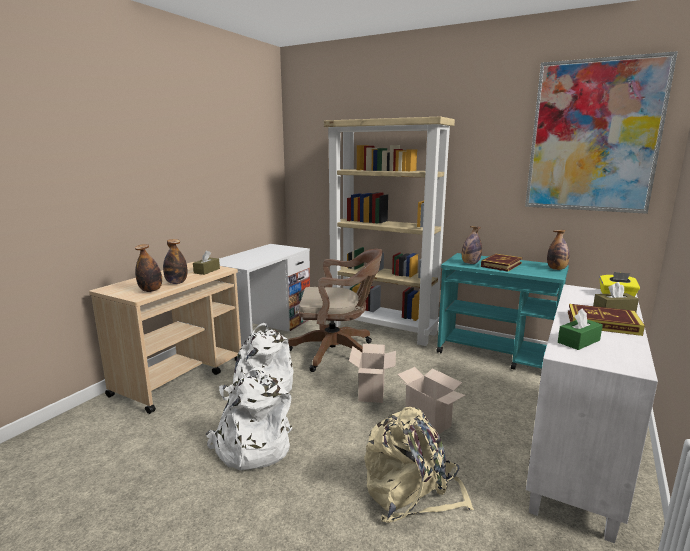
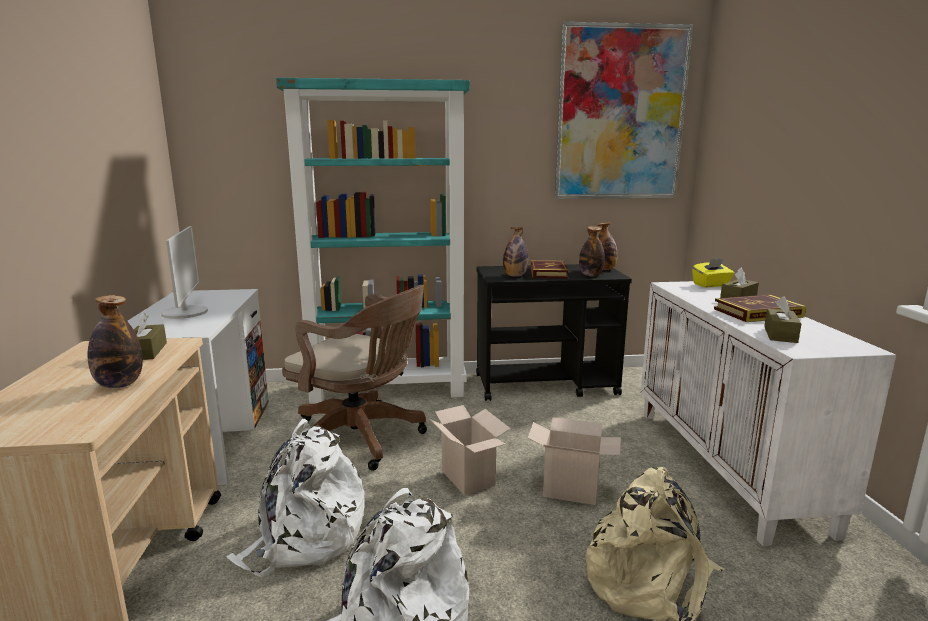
camera: 35 degrees left, 0 degrees up
(151, 290) = (85, 411): bottle -> bottle (590, 275)
(257, 255) = (185, 312): none -> monitor
(337, 352) = (362, 438): brown office chair -> brown office chair turned 60 degrees clockwise
(383, 329) = (389, 389): beige bookcase -> turquoise bookcase
(496, 354) = (546, 385): turquoise cart -> black cart
(578, 341) = (780, 334): green tissue box -> brown tissue box

